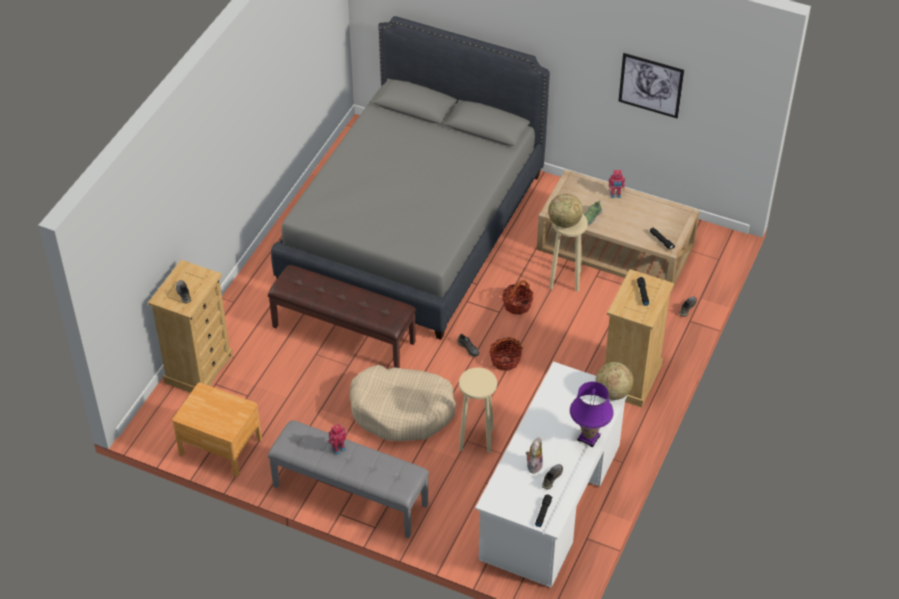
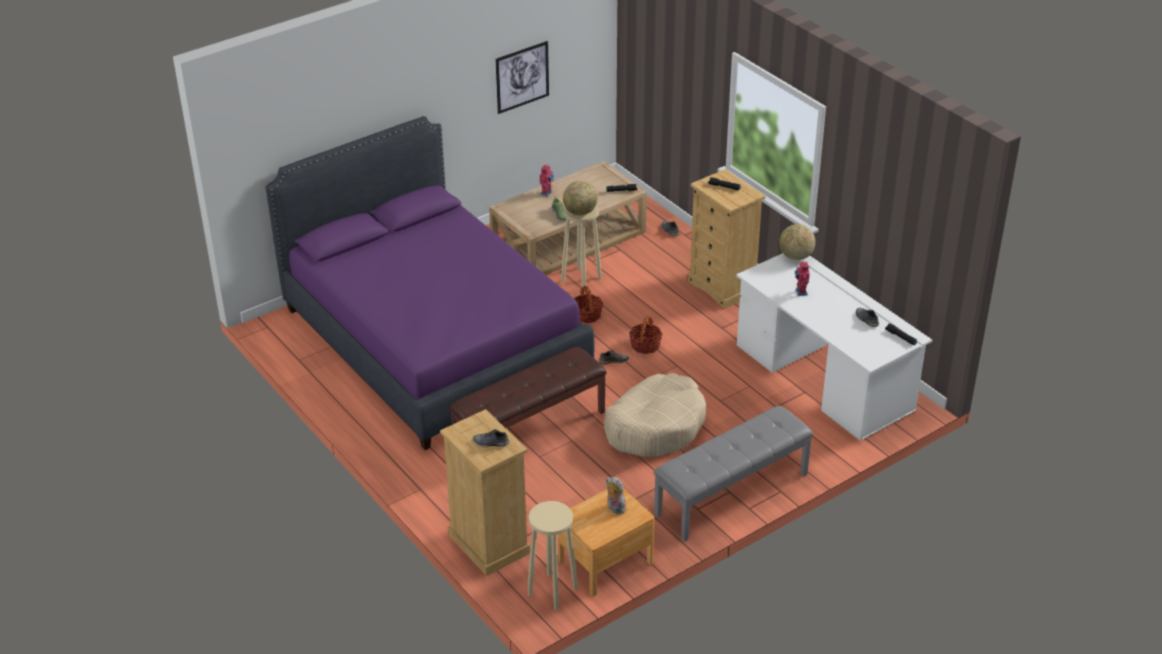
camera: 60 degrees left, 10 degrees down
(338, 448) = (717, 448): toy robot -> toy robot (800, 292)
(413, 227) = (434, 340): grey bed -> purple bed
(476, 438) = (722, 394): beige stool -> beige stool (552, 591)
(533, 465) = (845, 324): plush toy -> plush toy (614, 508)
(588, 438) = (836, 286): purple table lamp -> none

